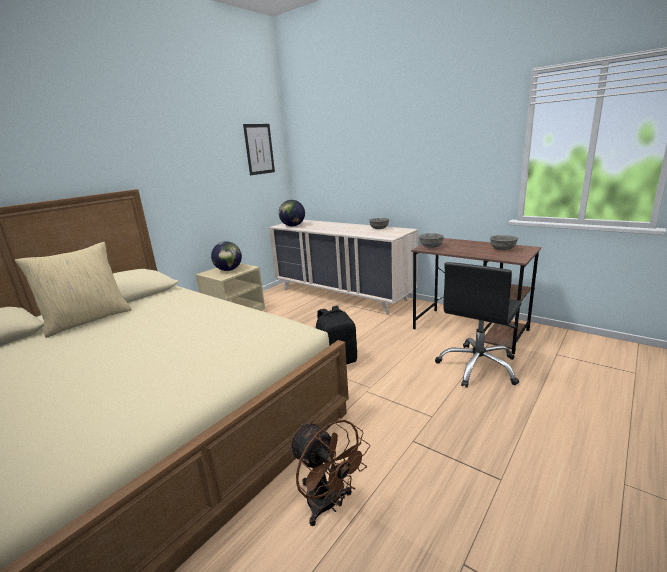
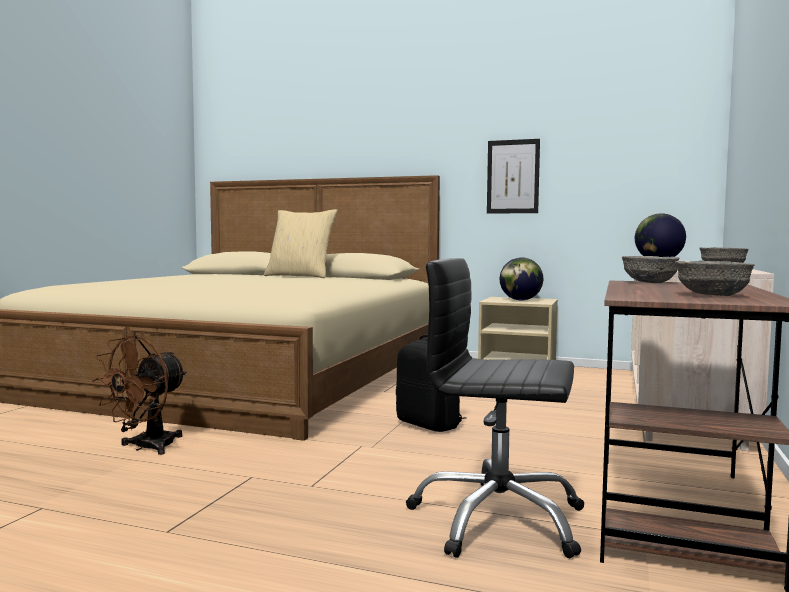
camera: 70 degrees right, 15 degrees down
(259, 149) = (654, 133): picture -> picture (513, 176)

